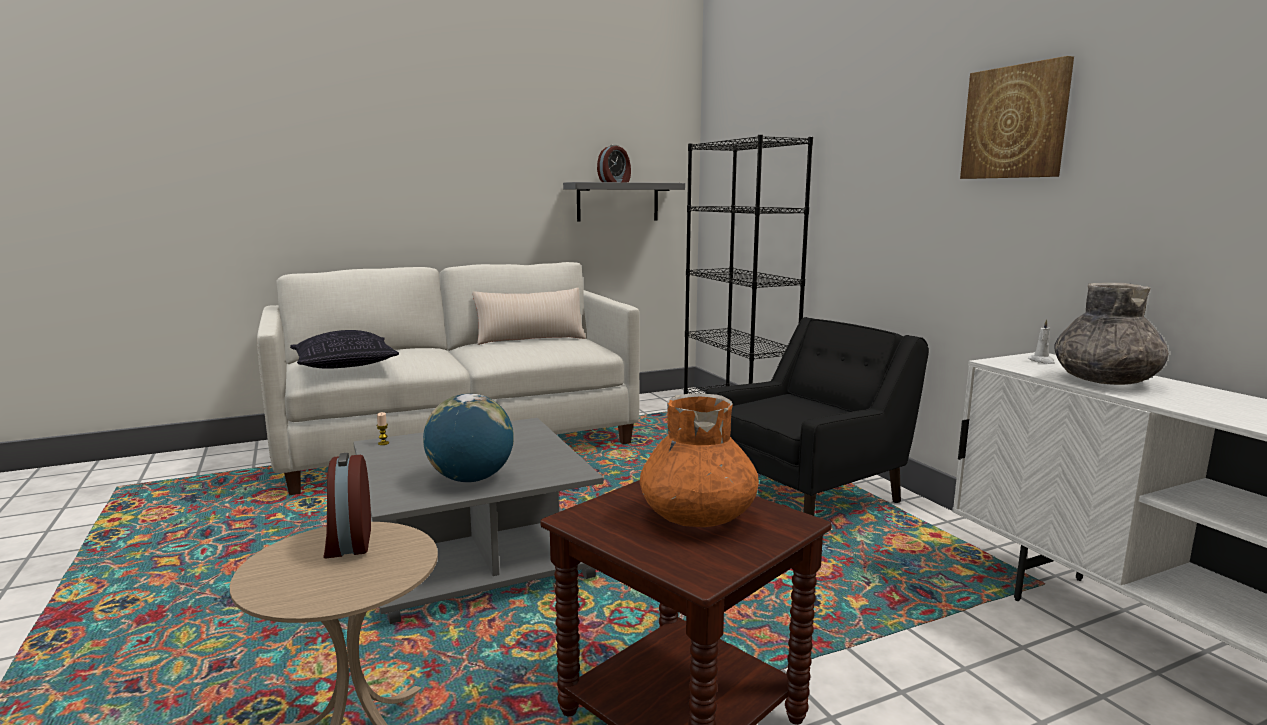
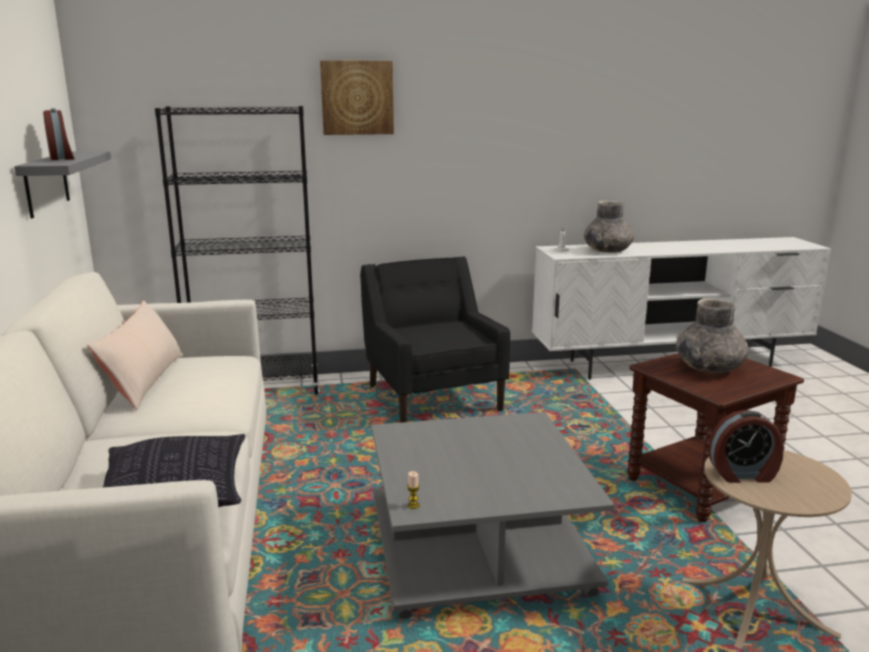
camera: 75 degrees left, 5 degrees up
(471, 479) = (537, 460): globe -> none
(698, 516) = (708, 368): orange vase -> grey vase
(1016, 122) = (501, 109): picture -> picture (357, 98)

